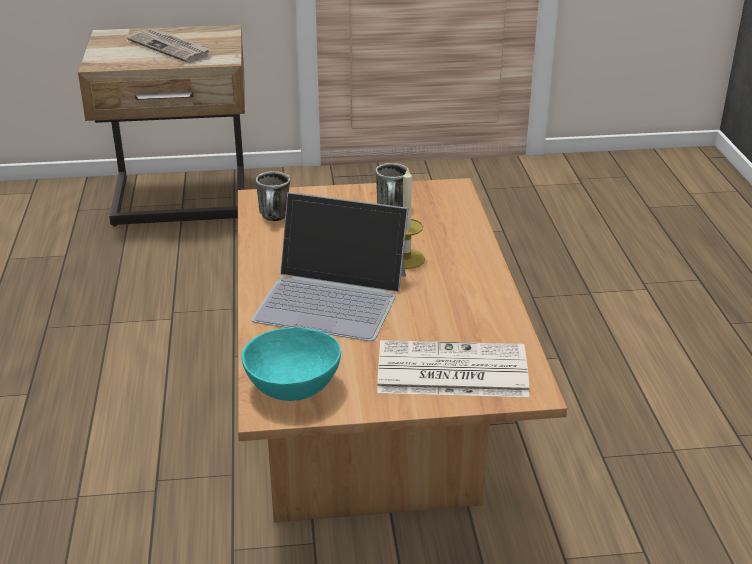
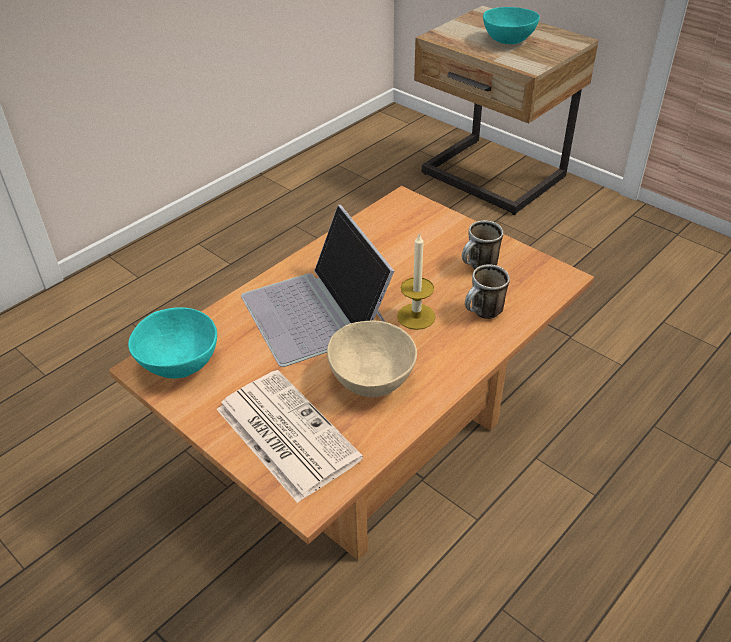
camera: 50 degrees right, 10 degrees up
(171, 48) = (509, 41): newspaper -> turquoise bowl
(275, 218) = (385, 224): mug -> mug (483, 314)
(445, 307) = (372, 378): none -> beige bowl

